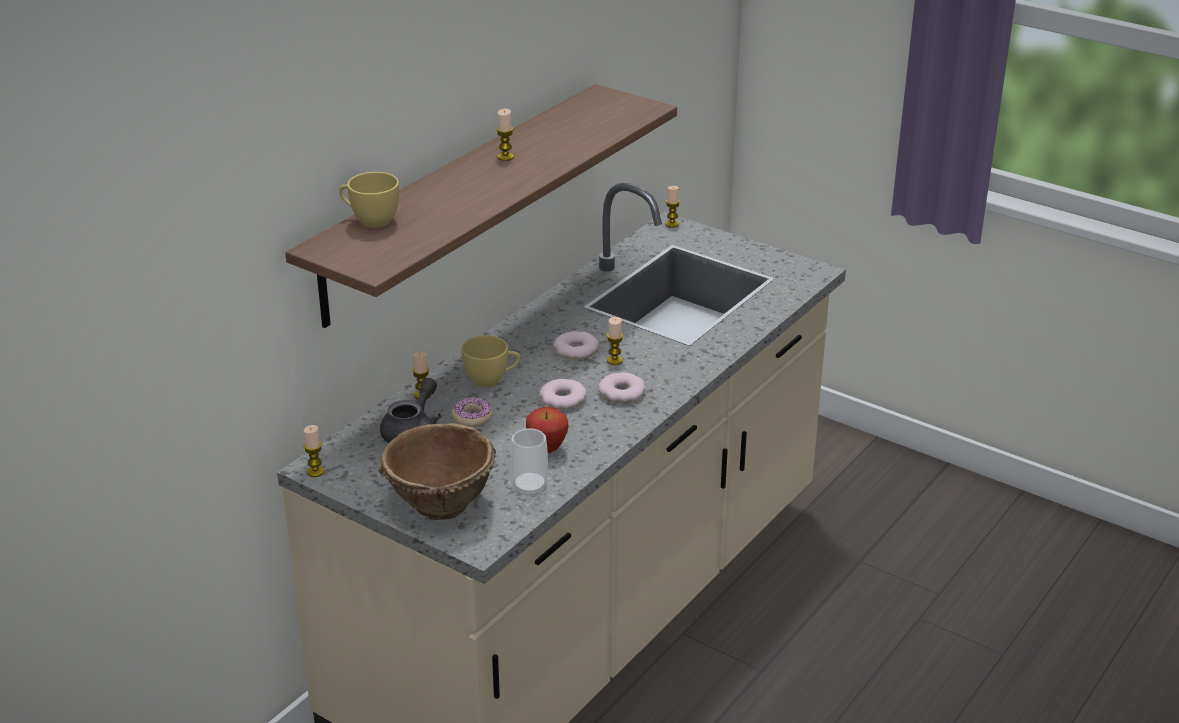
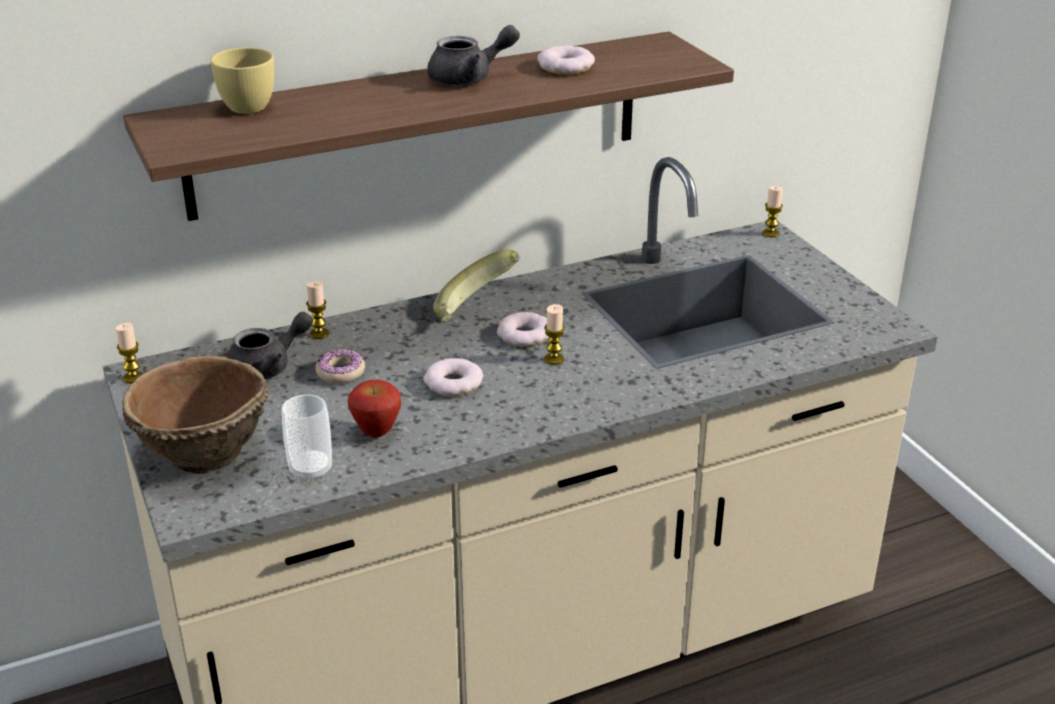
camera: 30 degrees right, 0 degrees up
(492, 380) = (404, 340): yellow cup -> none
(505, 157) = (469, 78): candle -> grey teapot
(522, 343) = (476, 312): none -> banana
(622, 392) = (524, 397): donut -> donut (565, 67)

